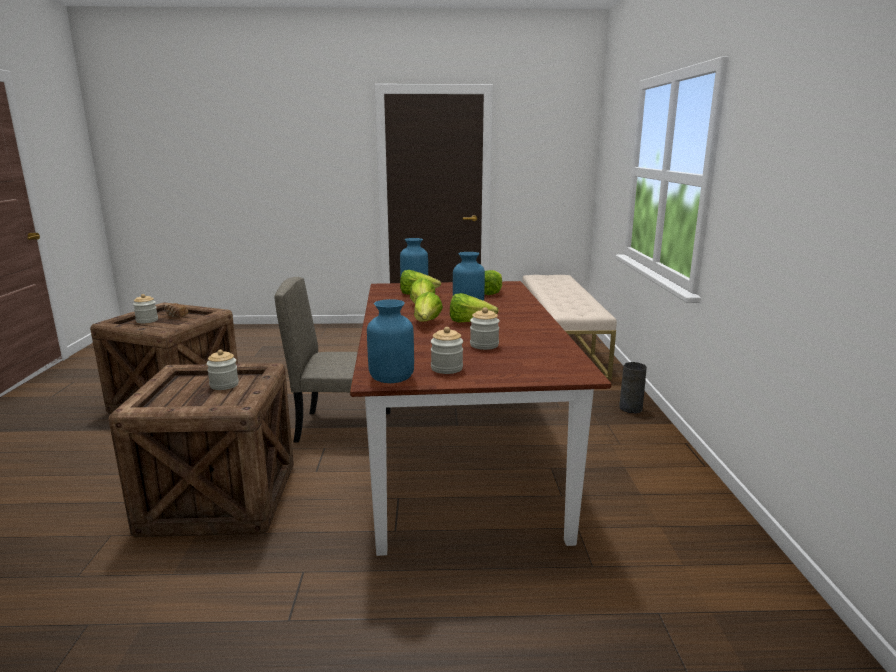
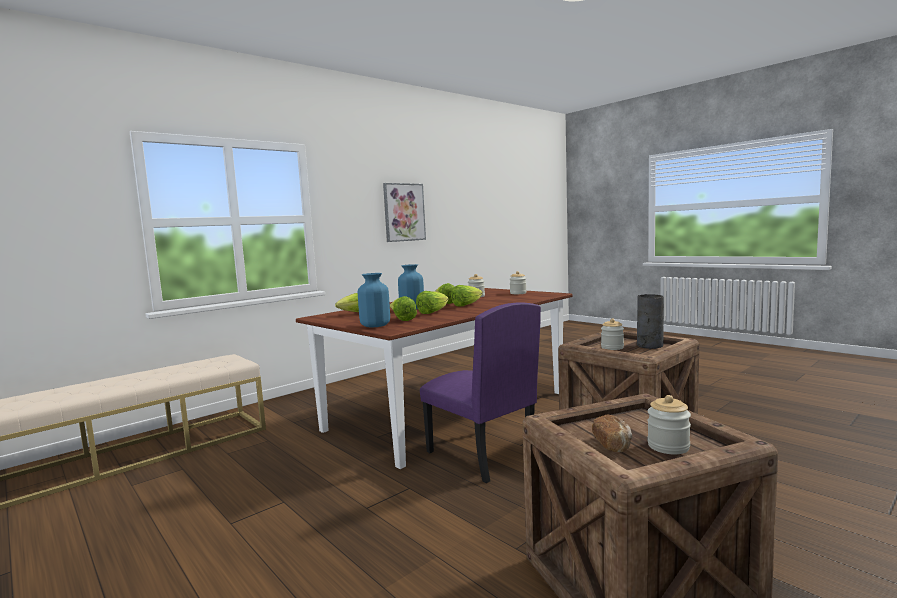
camera: 130 degrees left, 10 degrees down
(344, 426) = (481, 455): beige chair -> purple chair
(391, 378) = (548, 293): blue vase -> none
(631, 408) = (303, 397): grey vase -> grey vase (649, 346)
(827, 187) = (404, 212): none -> picture

